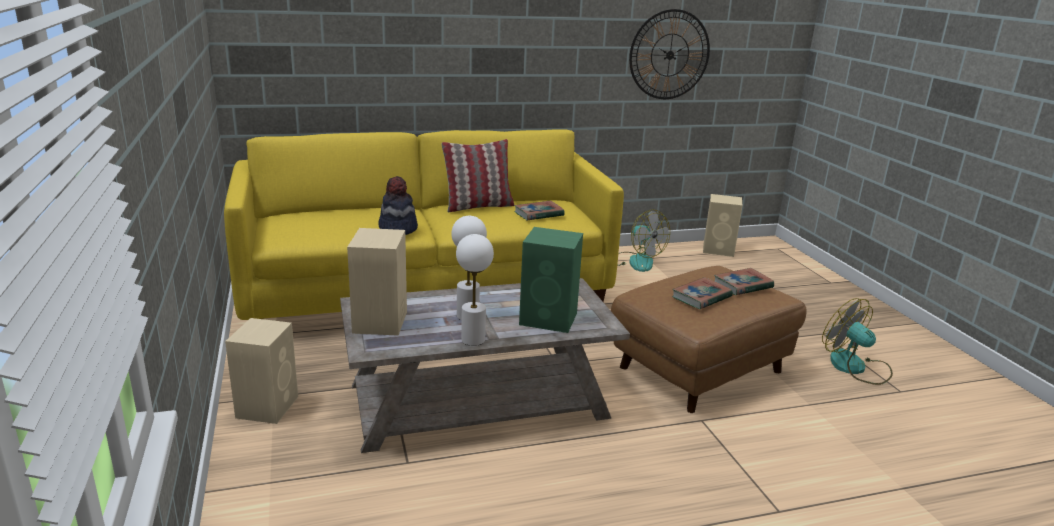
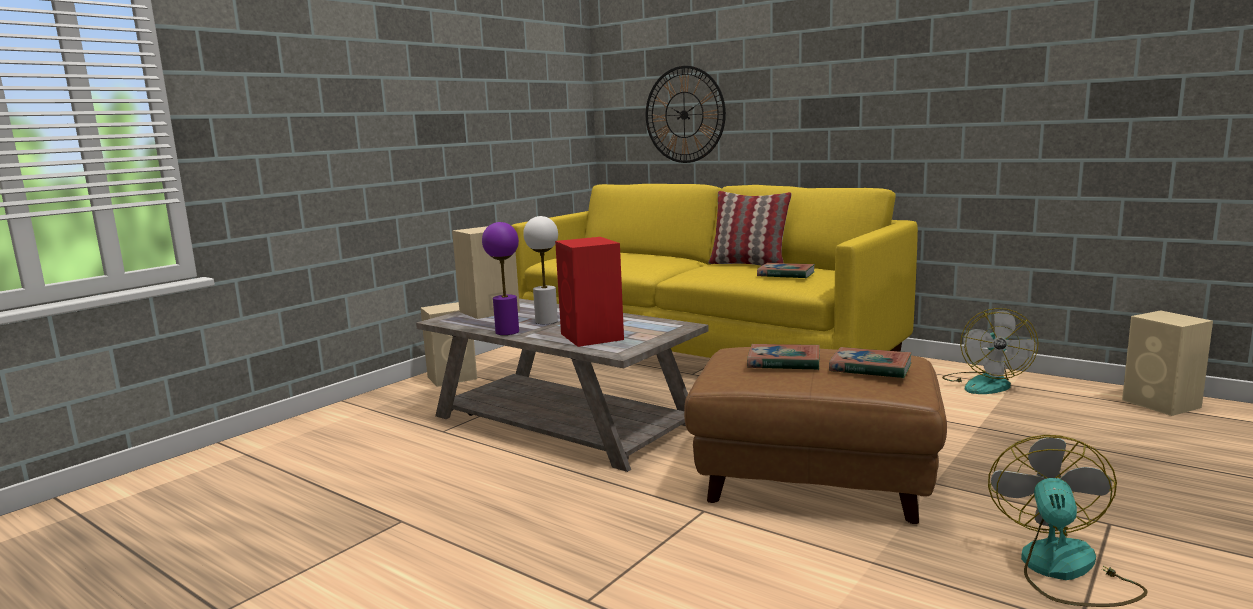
camera: 55 degrees right, 10 degrees down
(397, 229) = (638, 266): hat -> none
(473, 340) = (507, 332): white table lamp -> purple table lamp
(550, 319) = (592, 337): green speaker -> red speaker
(669, 55) = (1072, 91): wall clock -> wall clock (684, 115)

